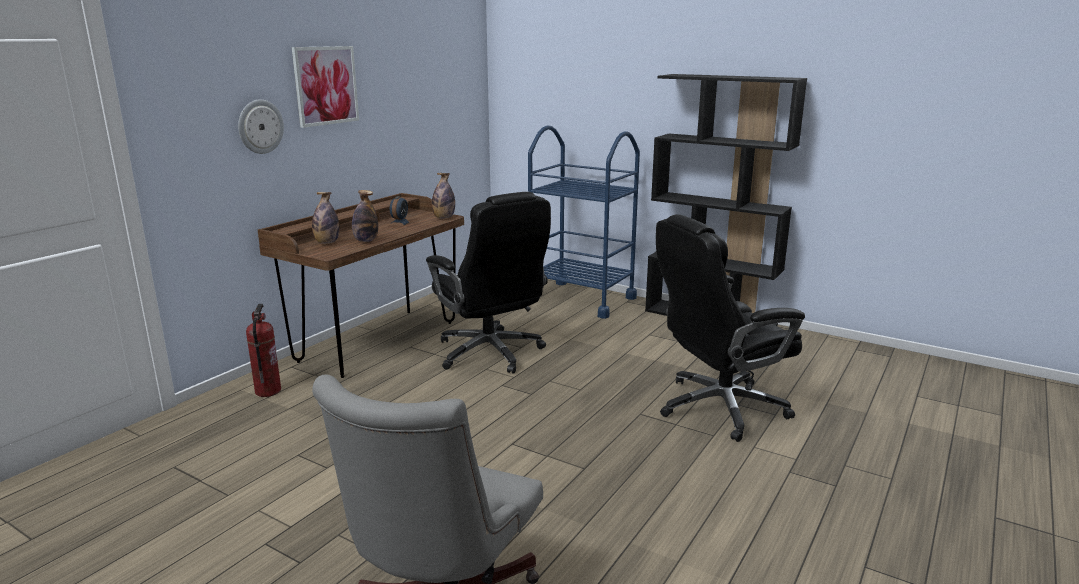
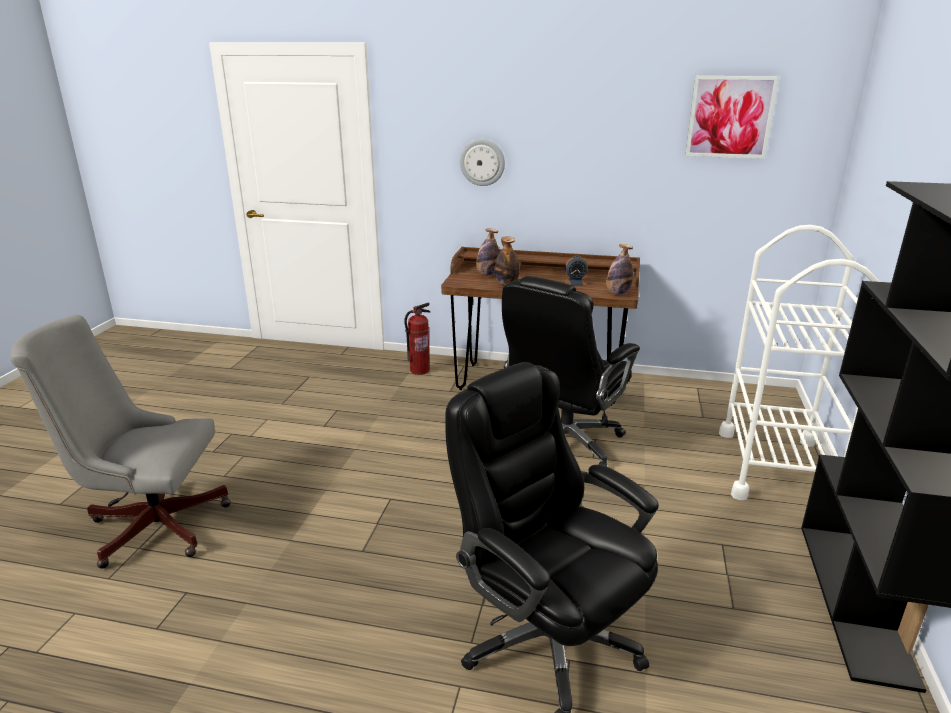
camera: 70 degrees right, 5 degrees up
(326, 85) = (561, 133): picture -> picture (730, 117)
(581, 299) = (775, 468): blue cart -> white cart

